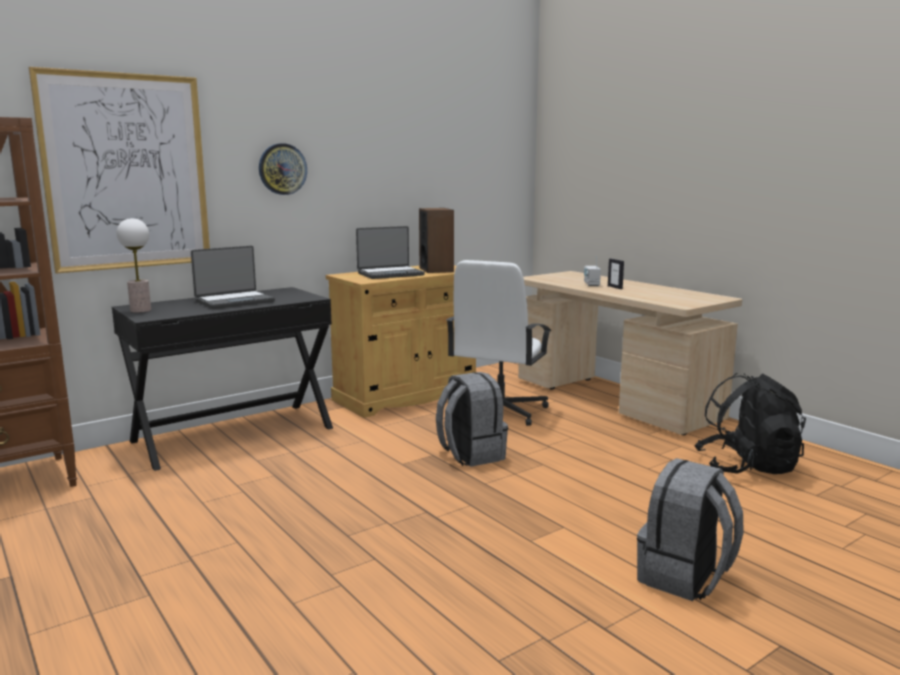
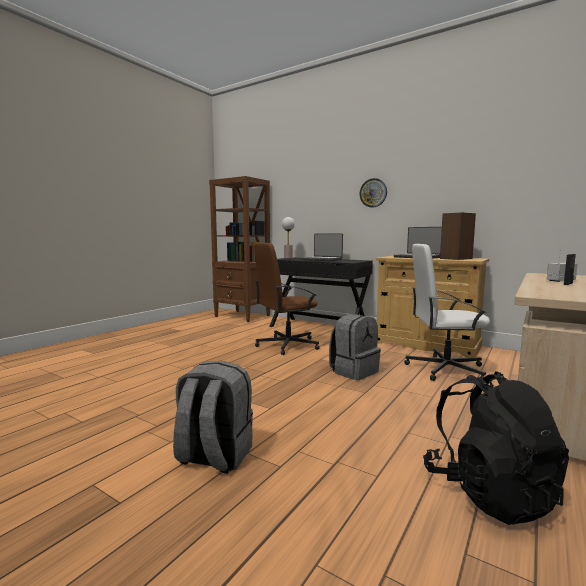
camera: 70 degrees right, 5 degrees down
(126, 172) = (303, 198): picture -> none
(303, 475) = (287, 345): none -> brown office chair

